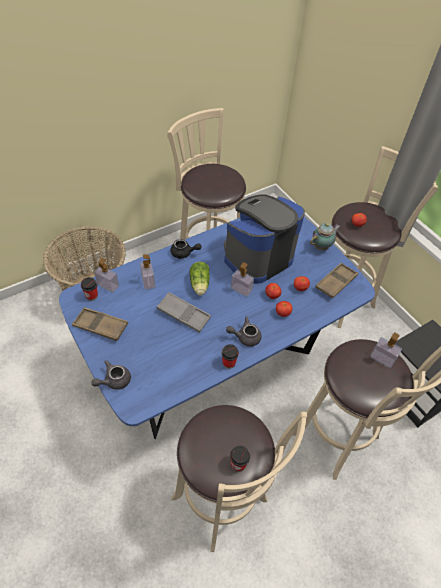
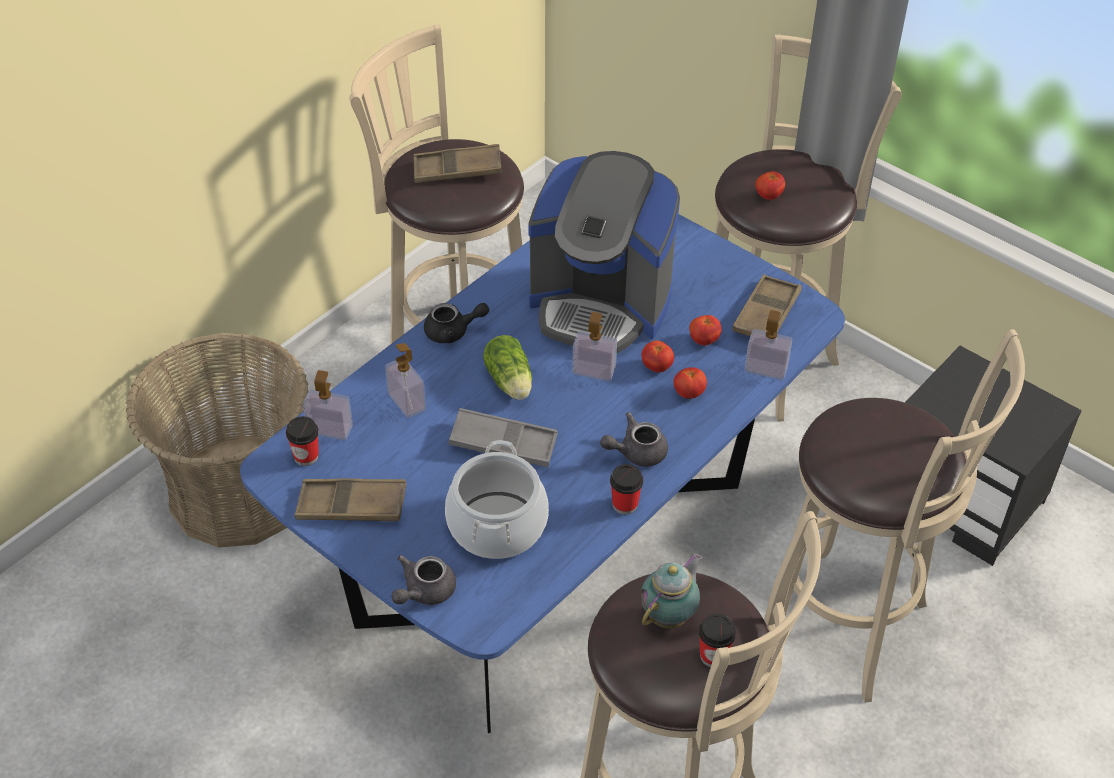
camera: 15 degrees left, 5 degrees down
(163, 356) = (496, 525): none -> cooking pot
(216, 178) = (457, 170): none -> brown tray
(257, 257) = (600, 304): coffee machine -> coffee machine turned 105 degrees counterclockwise
(321, 246) = (715, 254): teapot -> teapot (670, 615)
(382, 358) = (896, 422): soap dispenser -> soap dispenser (766, 369)

